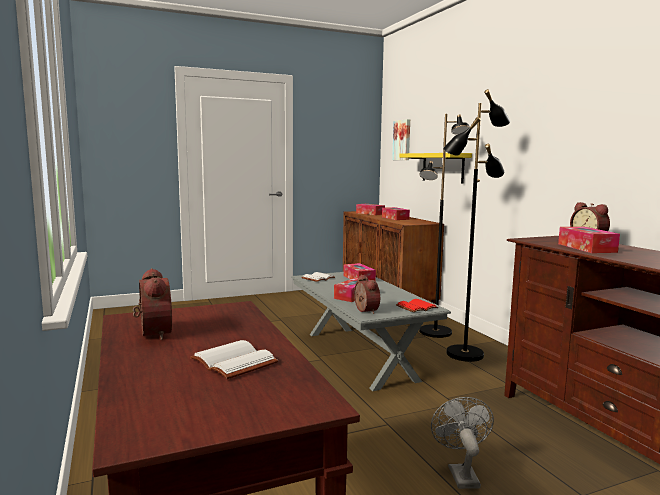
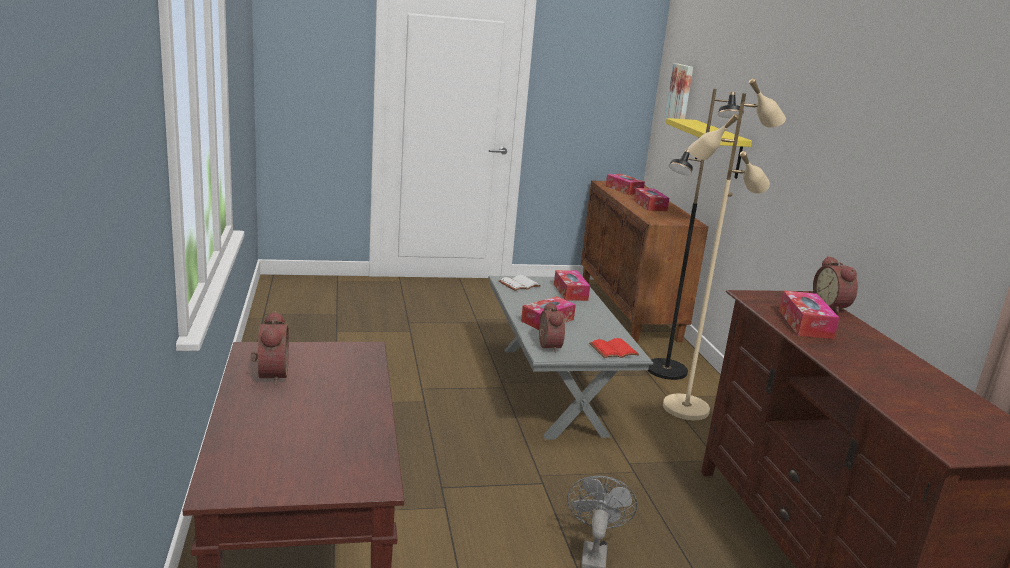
camera: 10 degrees right, 10 degrees up
(231, 362) = (325, 424): white book -> none
(464, 354) = (686, 408): black floor lamp -> beige floor lamp

